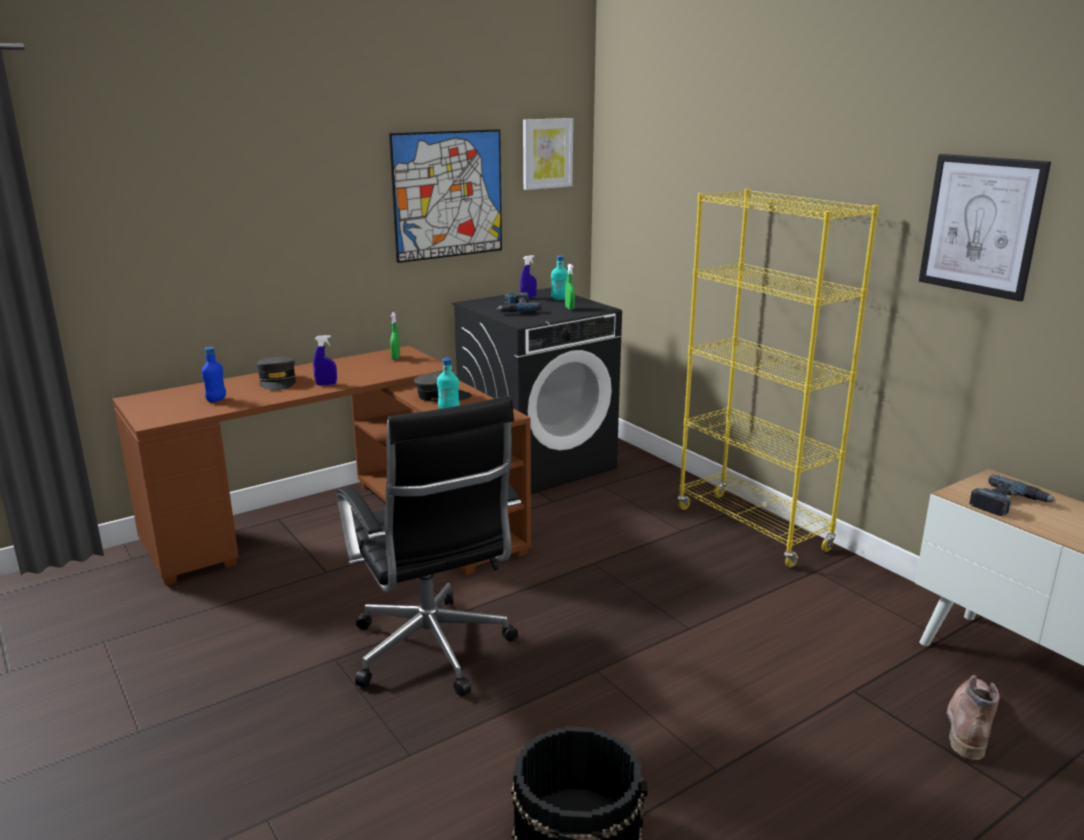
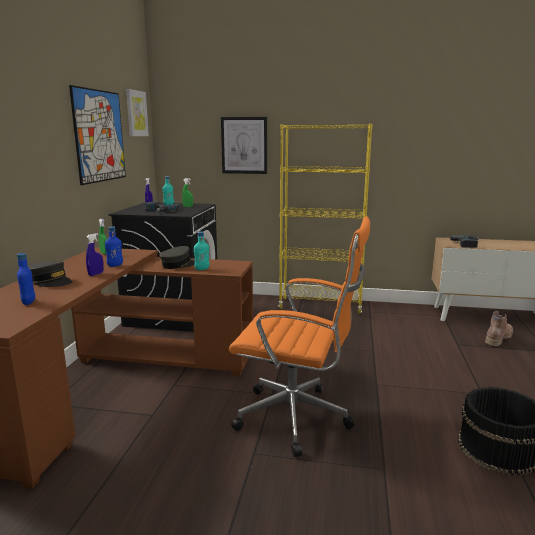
camera: 45 degrees left, 5 degrees down
(365, 378) = (115, 265): none -> blue bottle
(433, 653) = (298, 419): black office chair -> orange office chair
(968, 723) = (498, 337): brown boot -> brown boot turned 60 degrees clockwise
(981, 225) = (420, 128): picture -> picture (244, 145)

